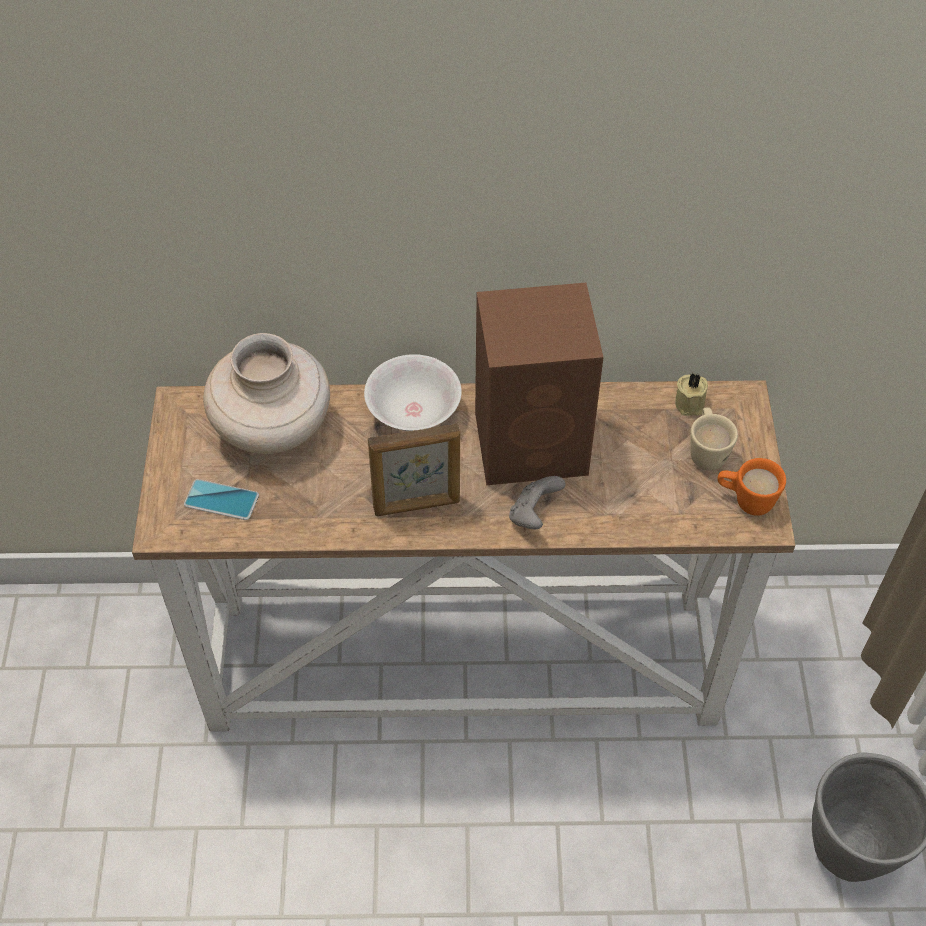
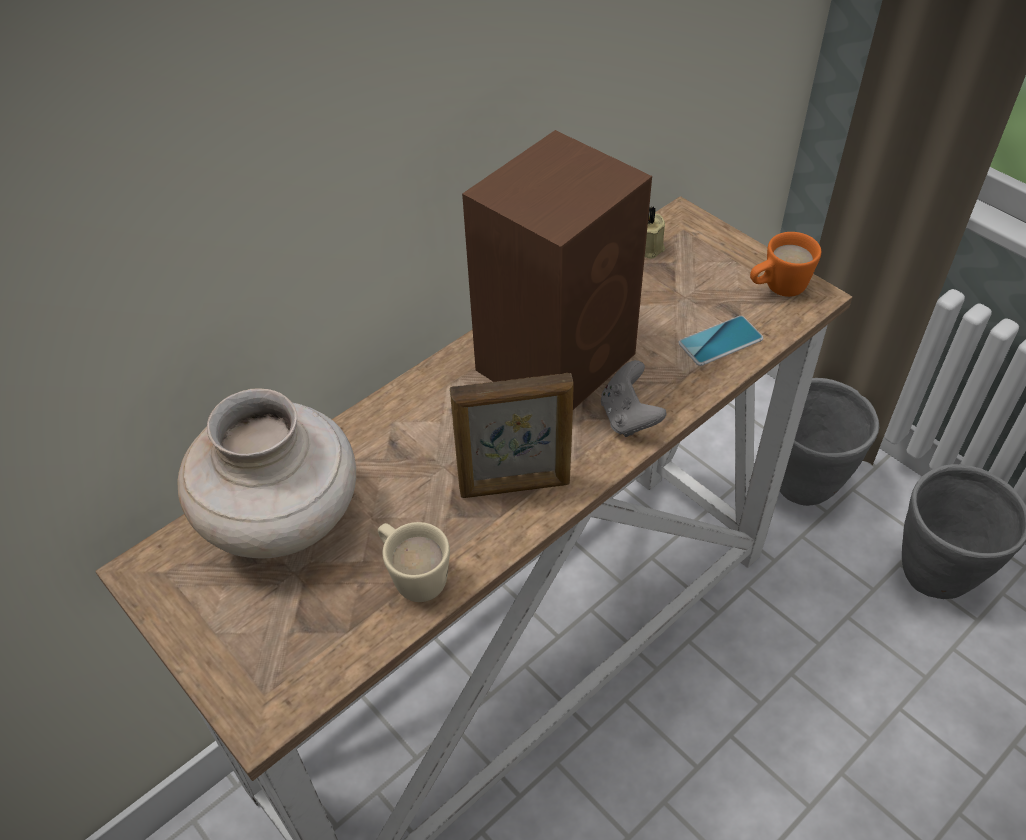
camera: 40 degrees left, 5 degrees down
(221, 500) = (301, 632): phone -> phone (720, 341)
(413, 413) = (417, 409): white bowl -> none
(417, 505) = (515, 486): picture frame -> picture frame turned 45 degrees clockwise
(706, 451) = (703, 272): beige mug -> beige mug (413, 576)
(819, 700) = (804, 483): none -> grey planter

